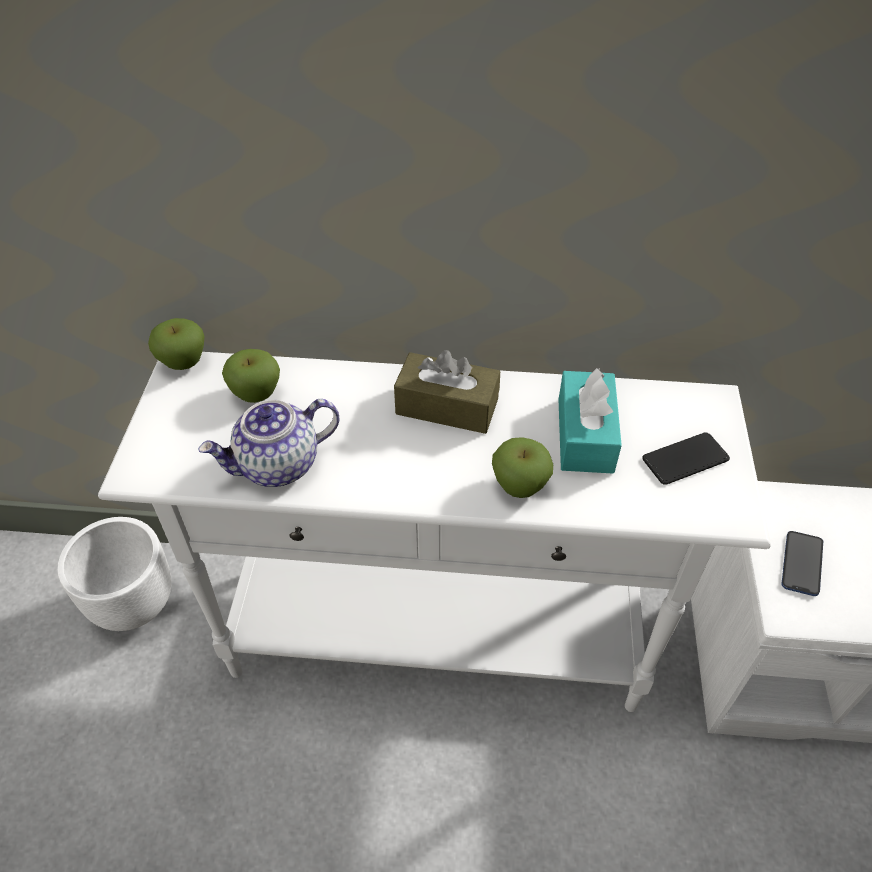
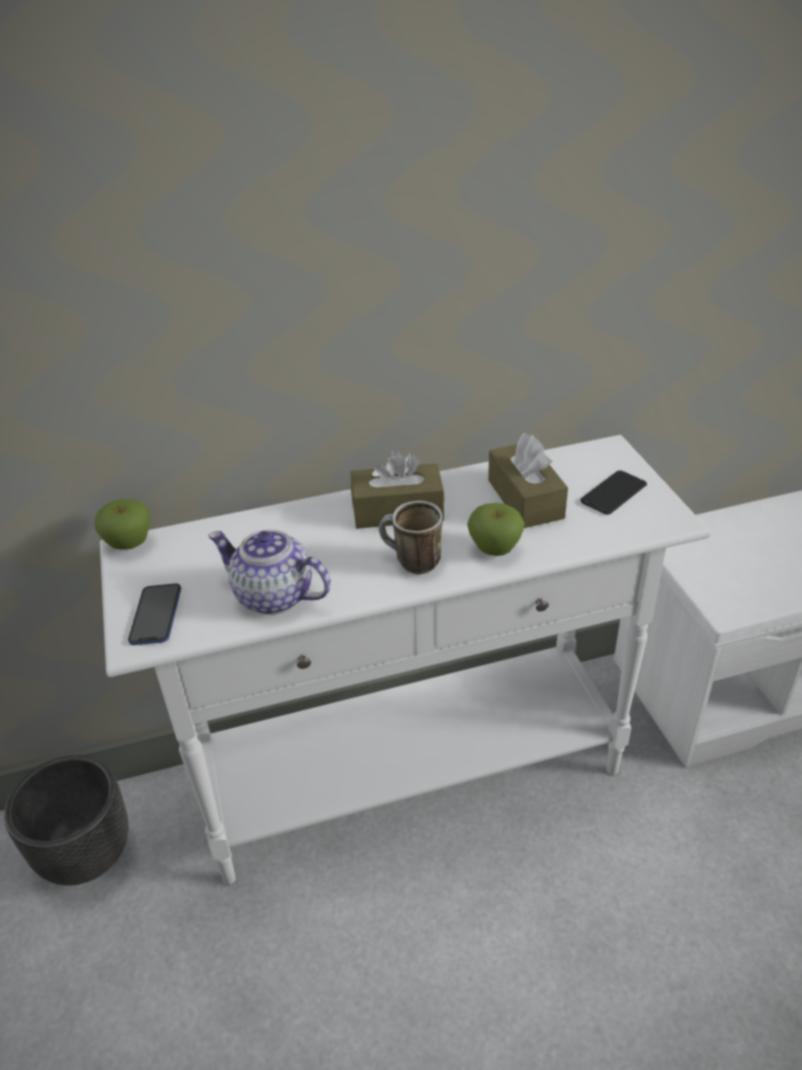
camera: 20 degrees left, 10 degrees down
(134, 603) = (86, 855): white planter -> black planter
(256, 394) = (217, 548): apple -> none
(278, 465) = (273, 596): teapot -> teapot turned 75 degrees clockwise
(426, 473) = (410, 563): none -> mug
(585, 435) = (525, 499): turquoise tissue box -> brown tissue box
(801, 564) = (716, 573): phone -> phone (156, 615)

